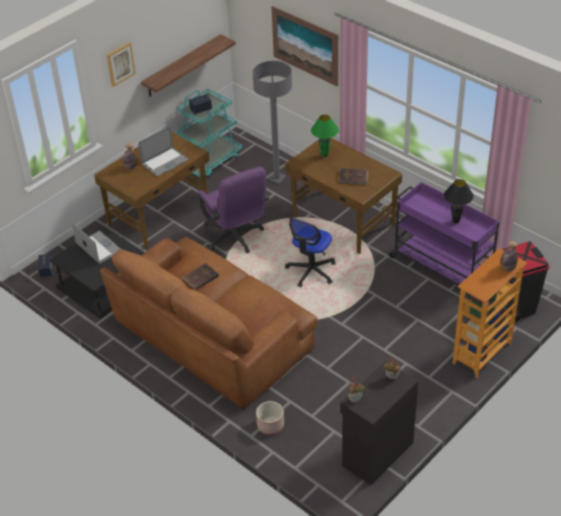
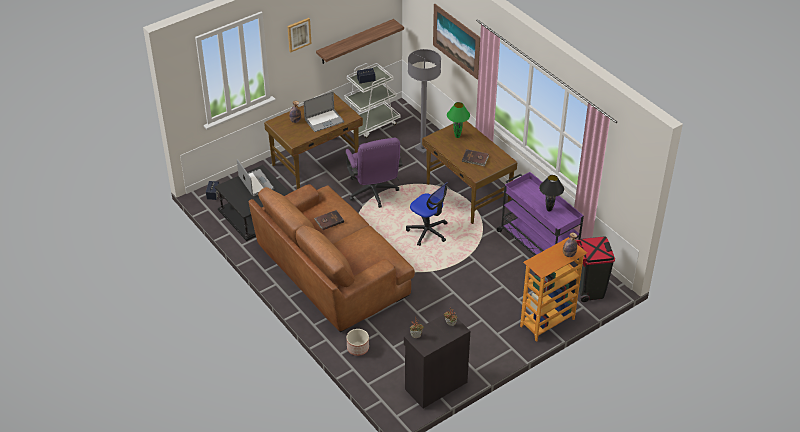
camera: 10 degrees right, 0 degrees up
(210, 161) = (371, 124): turquoise cart -> white cart
(311, 271) = (428, 231): office chair -> office chair turned 90 degrees counterclockwise

